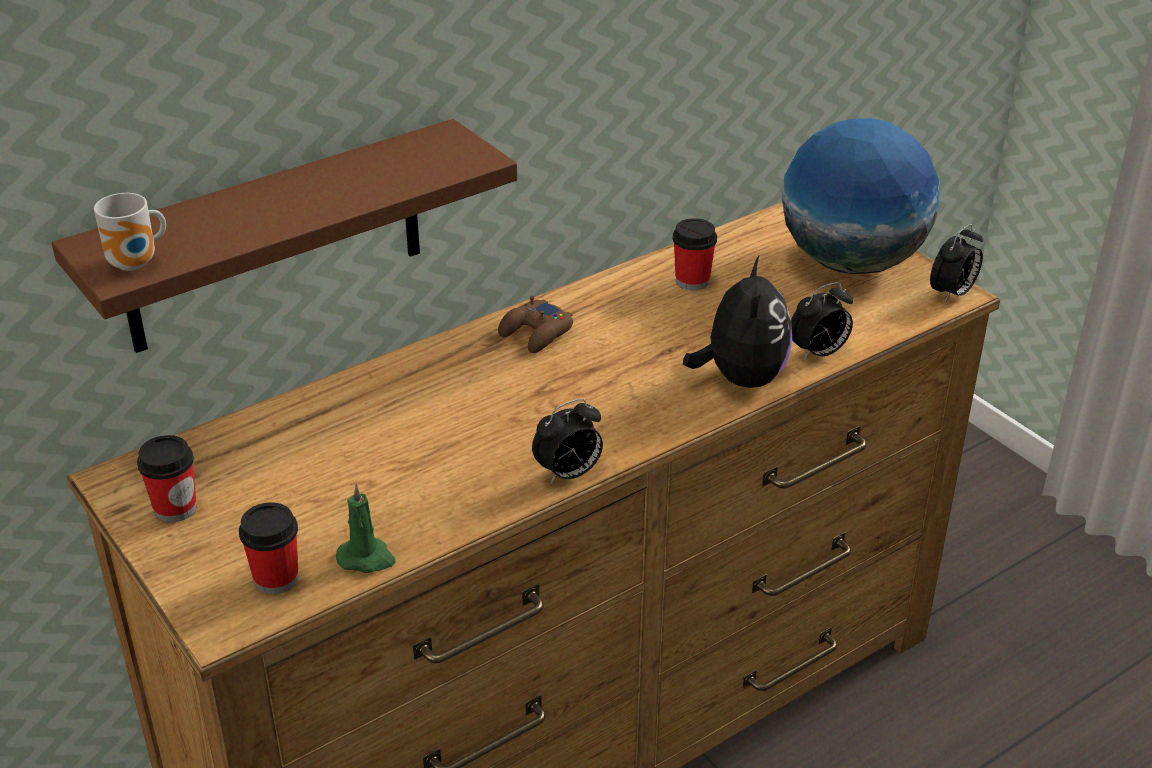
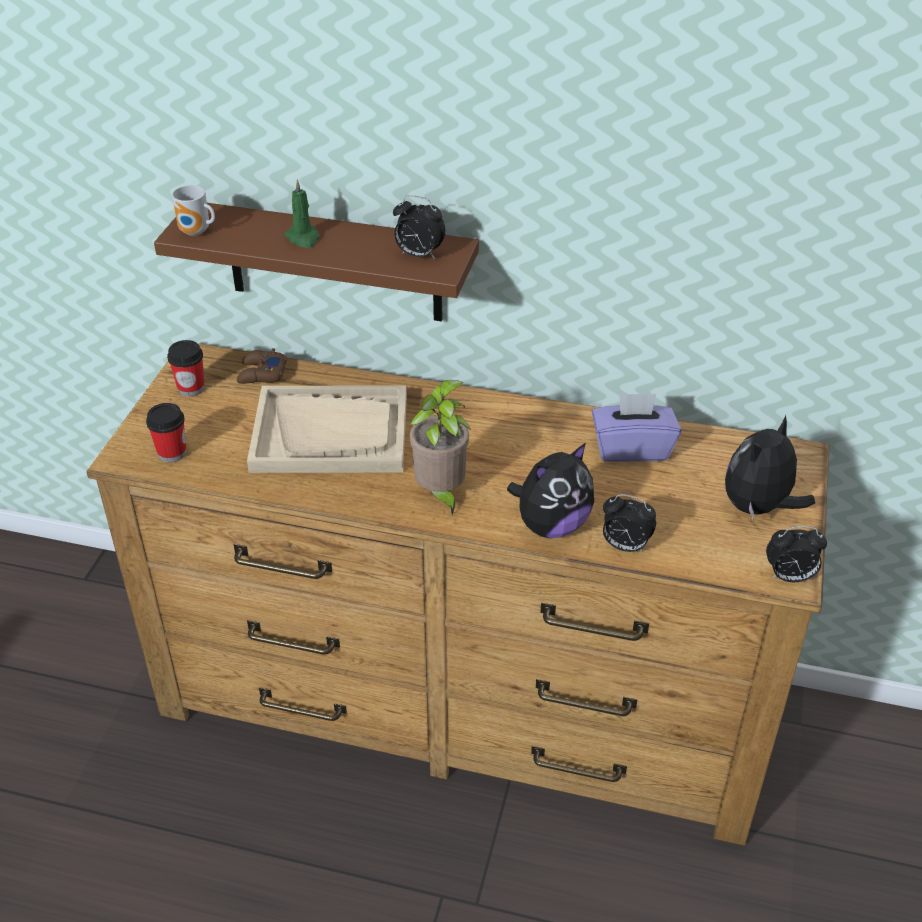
camera: 50 degrees right, 5 degrees up
(367, 558) = (218, 473): green candle -> green candle (303, 238)
(414, 443) = (331, 433): none -> beige tray
(536, 333) = (489, 417): brown game controller -> brown game controller (261, 373)
(568, 474) = (369, 505): alarm clock -> alarm clock (418, 255)
(611, 420) = (440, 494): none -> potted plant
(692, 281) = (632, 448): cup -> purple tissue box
(851, 262) = (758, 508): globe -> plush toy

